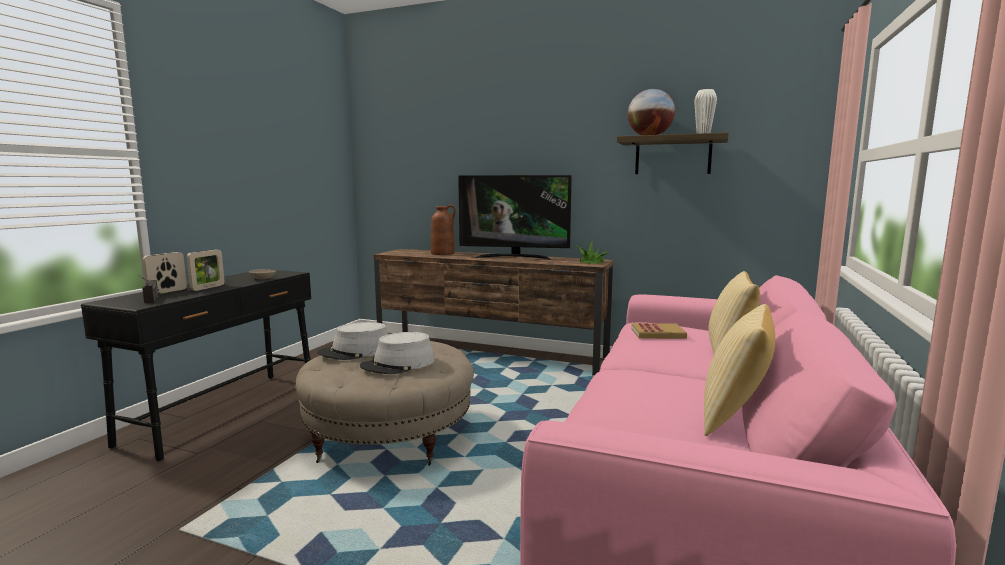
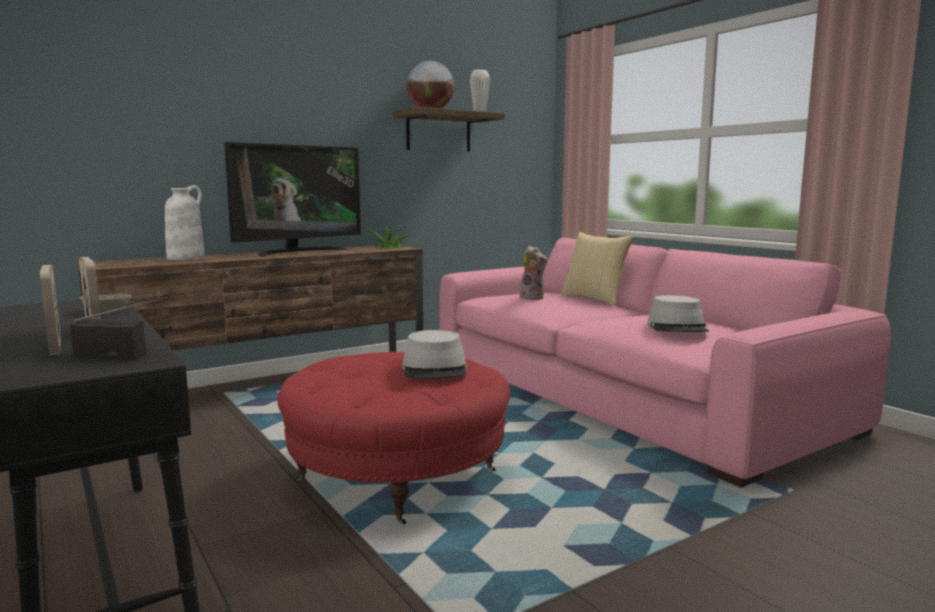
camera: 55 degrees left, 0 degrees up
(355, 351) = (350, 377): grey hat -> grey hat (677, 327)
(389, 436) = (397, 476): beige ottoman -> red ottoman
(443, 253) = (186, 258): brown vase -> white vase
(658, 333) = (533, 297): book -> plush toy
(735, 417) = (711, 322): pillow -> none

